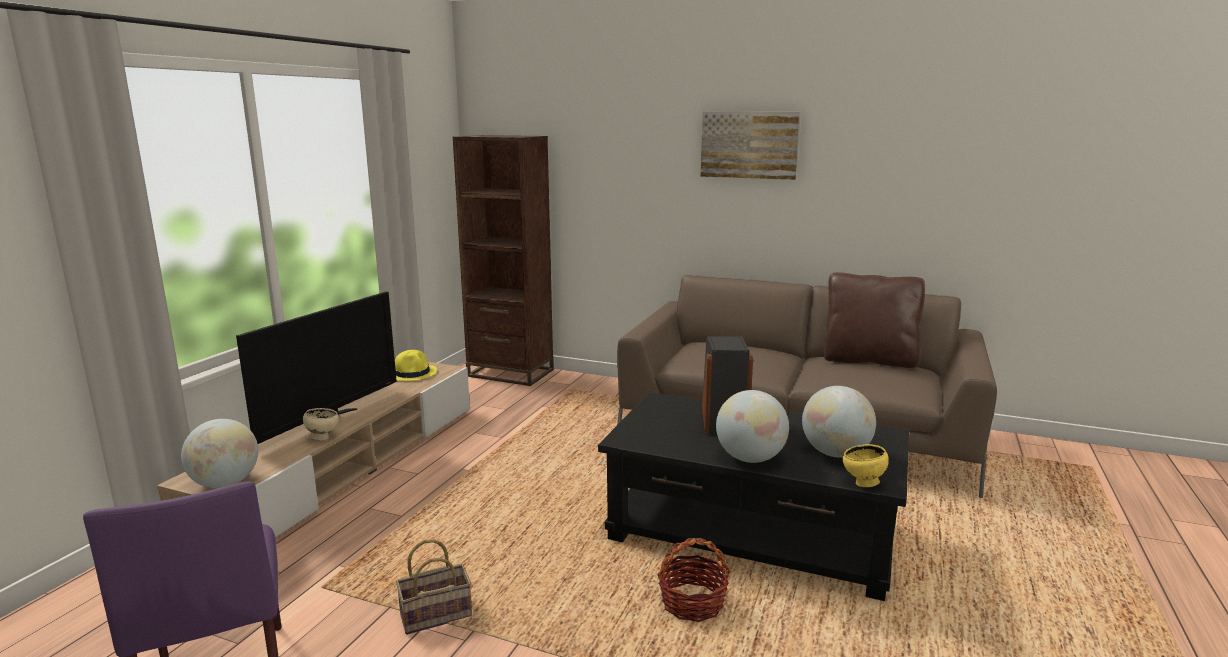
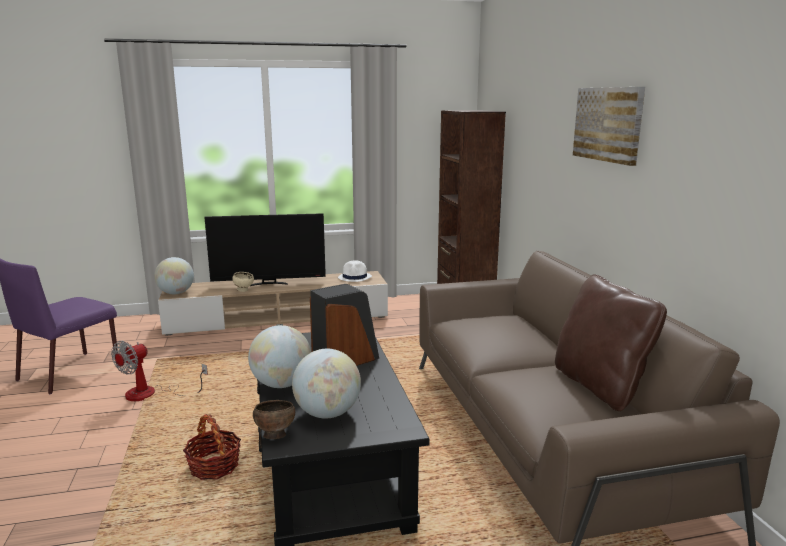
camera: 55 degrees right, 0 degrees up
(412, 373) = (355, 277): yellow hat -> white hat
(437, 614) = (151, 394): basket -> fan
(863, 484) = (274, 435): yellow bowl -> brown bowl

